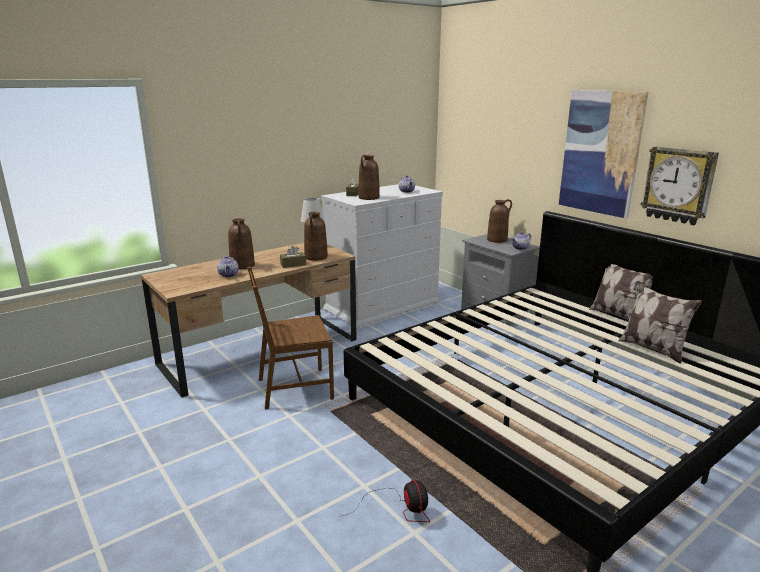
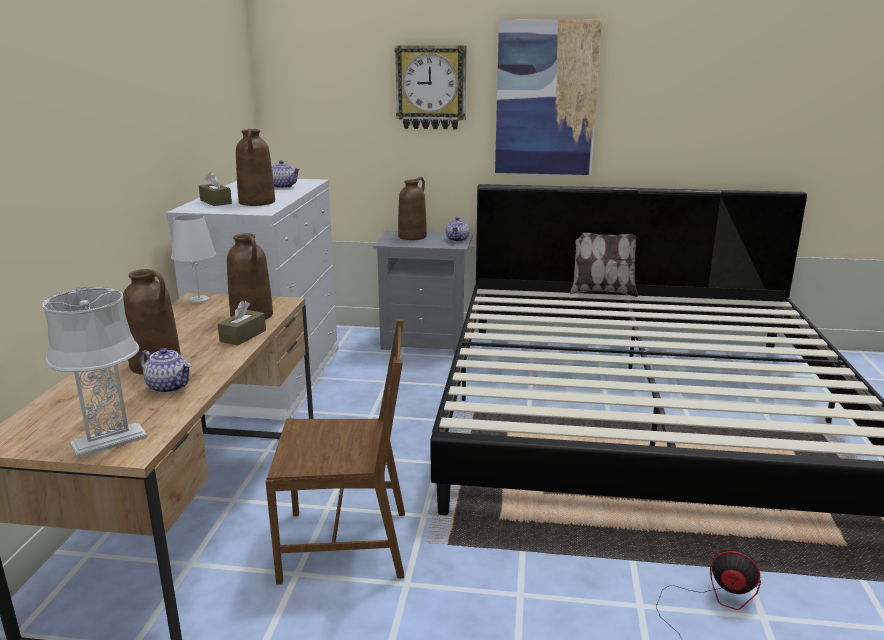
camera: 45 degrees left, 0 degrees up
(176, 286) = (108, 441): none -> grey table lamp
(294, 388) = (346, 544): brown chair -> brown chair turned 120 degrees counterclockwise
(652, 348) = (681, 312): pillow -> none
(678, 185) = (647, 126): wall clock -> wall clock (431, 87)

